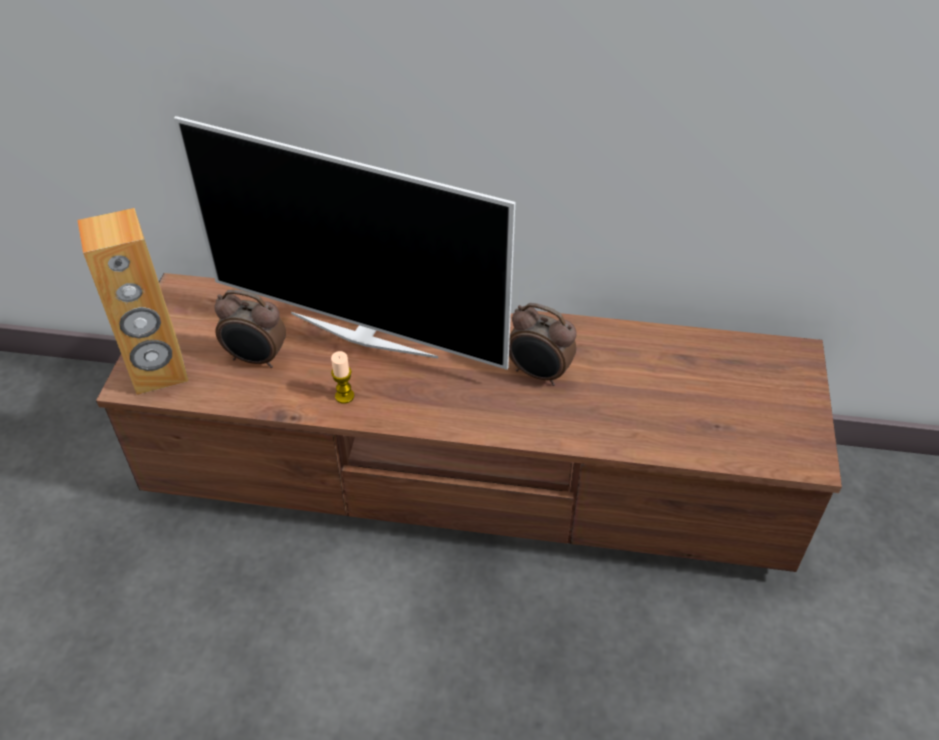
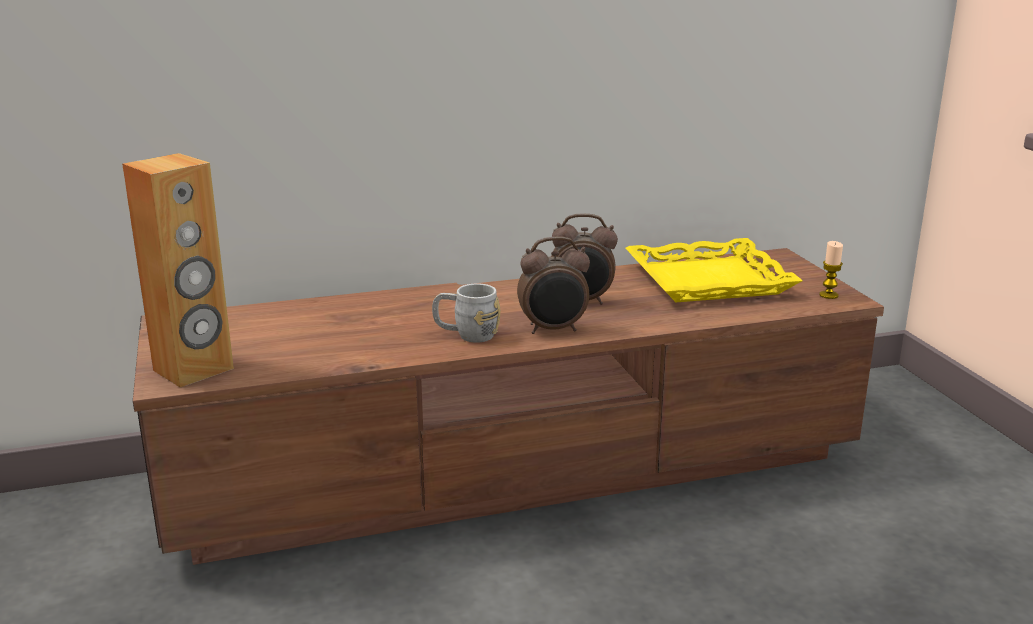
camera: 25 degrees left, 25 degrees down
(256, 359) = (297, 343): alarm clock -> alarm clock (553, 330)
(344, 396) = (412, 345): candle -> candle (828, 295)
(364, 333) = (395, 310): television -> none
(400, 395) = (466, 335): none -> grey mug
(690, 376) = (708, 280): none -> yellow tray

